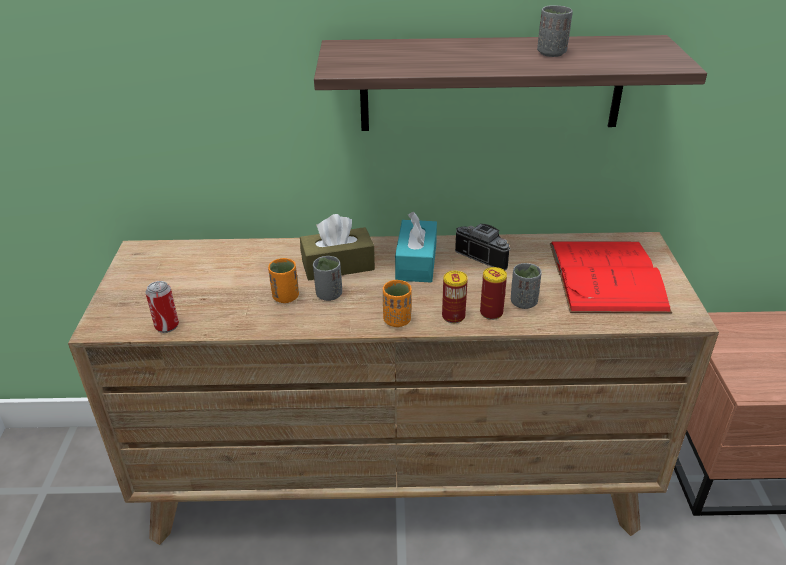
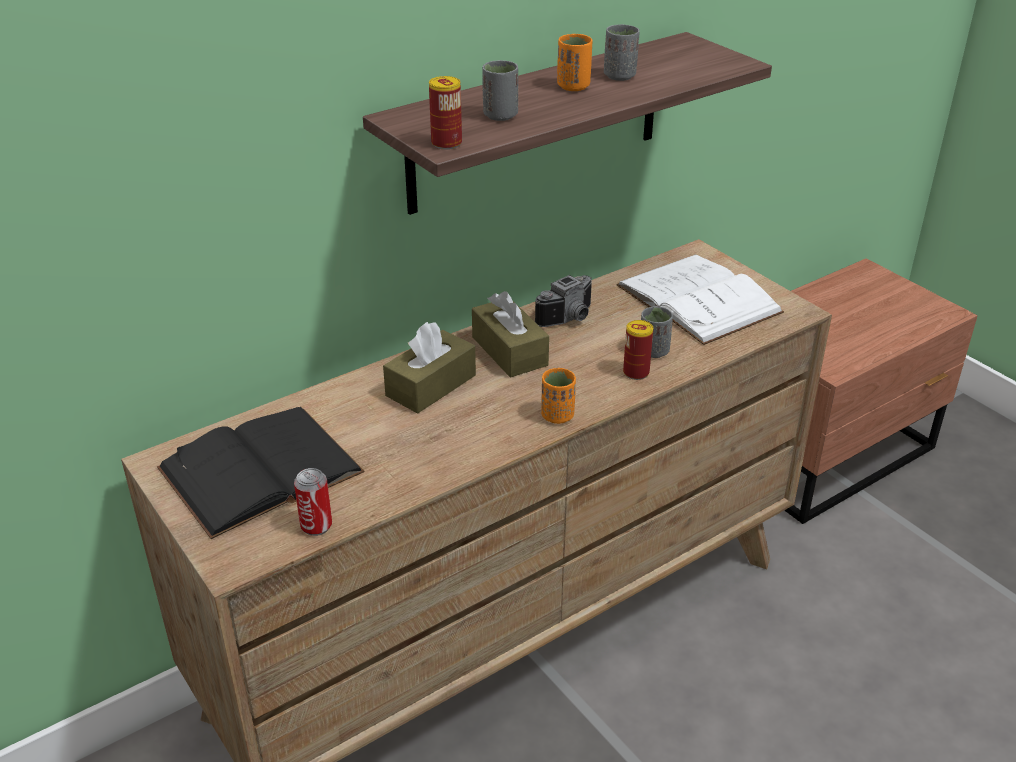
camera: 35 degrees left, 0 degrees up
(180, 277) = (260, 470): none -> black book
(285, 297) = (414, 440): orange cup -> orange cup (573, 86)
(329, 294) = (458, 419): grey cup -> grey cup (500, 115)
(416, 262) = (509, 351): turquoise tissue box -> brown tissue box
(453, 316) = (605, 390): can -> can (446, 143)
(486, 256) = (570, 319): camera -> camera turned 135 degrees clockwise
(606, 276) = (698, 299): red book -> white book

